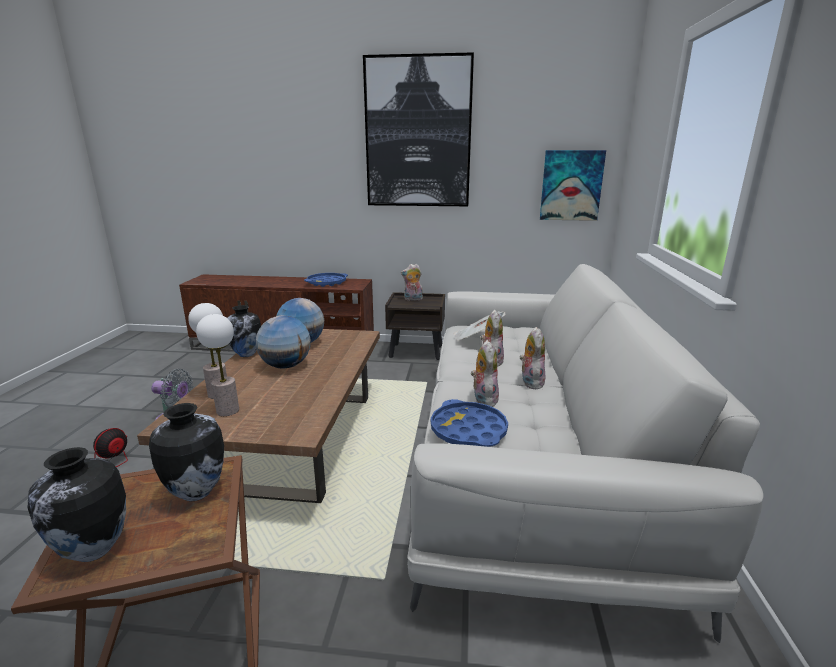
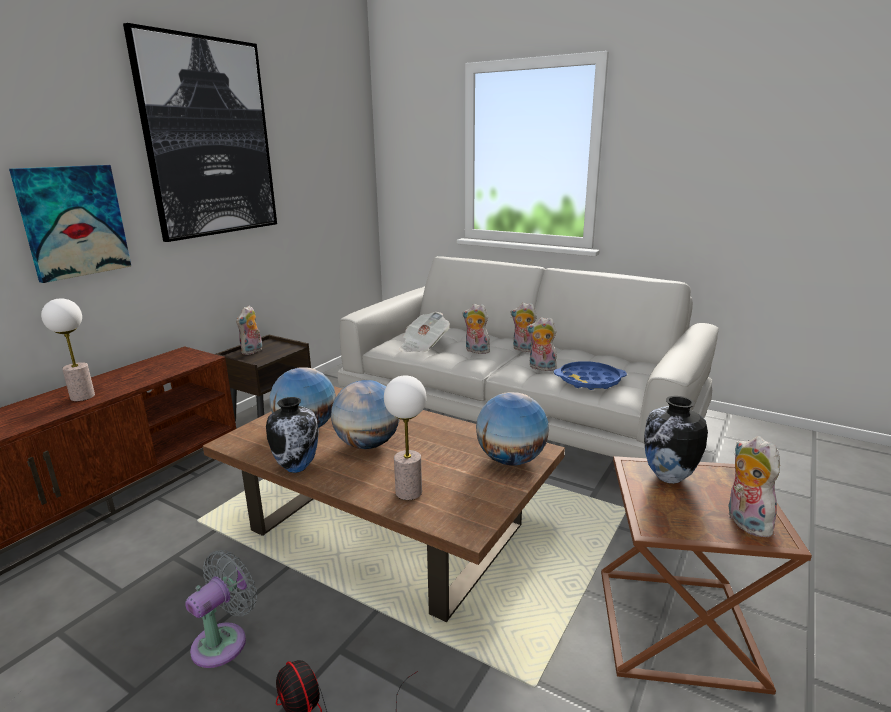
camera: 65 degrees left, 0 degrees up
(94, 551) = (744, 522): vase -> plush toy
(227, 411) = (460, 487): table lamp -> table lamp (82, 397)
(278, 423) = (510, 460): none -> globe
(327, 283) = (148, 370): blue tray -> none
(571, 185) = (348, 190): picture -> picture (73, 221)

